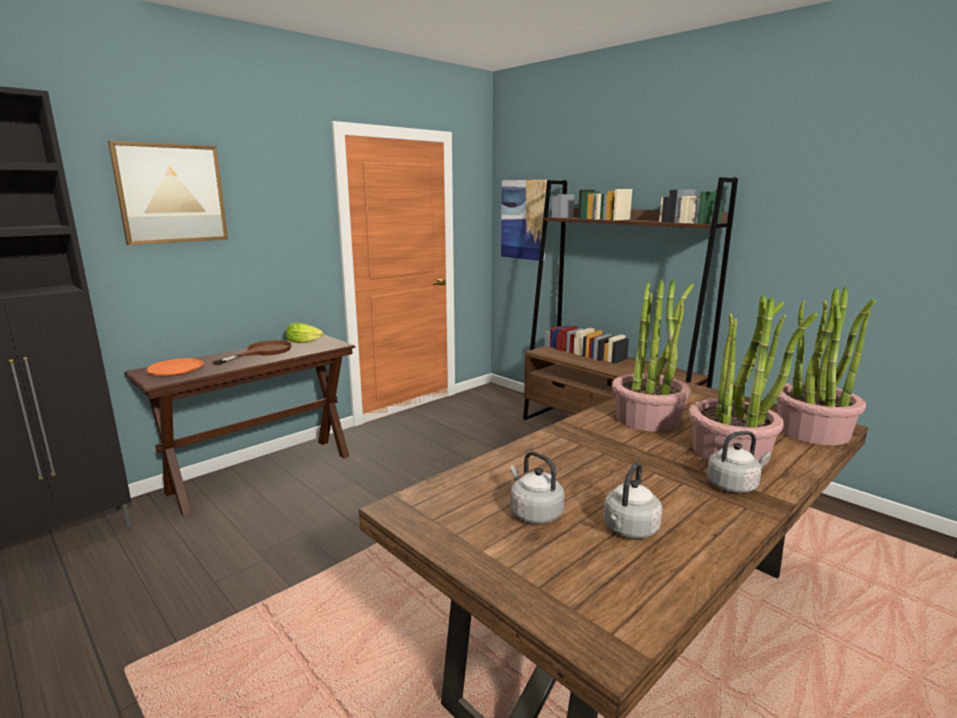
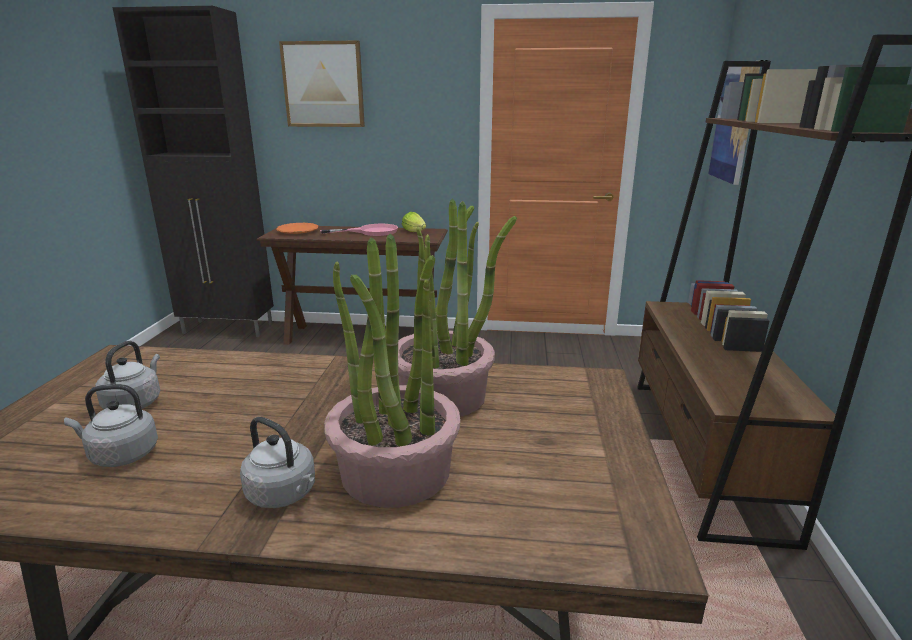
camera: 50 degrees right, 5 degrees up
(263, 352) = (370, 232): brown frying pan -> pink frying pan
(812, 431) = (579, 528): potted plant -> none

